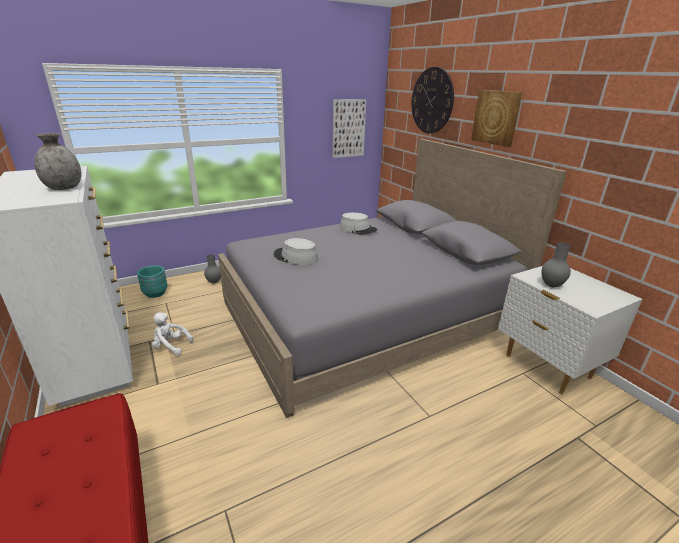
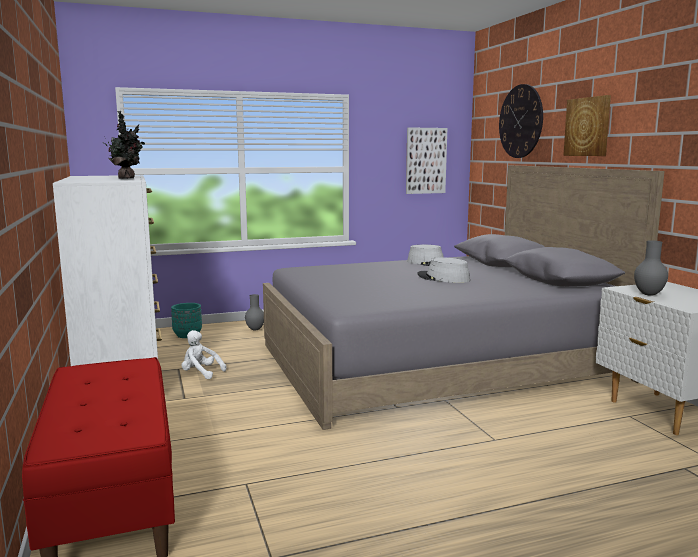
camera: 10 degrees right, 15 degrees down
(64, 188) = (127, 178): grey vase -> potted plant
(295, 257) = (349, 277): grey hat -> grey hat (443, 278)

